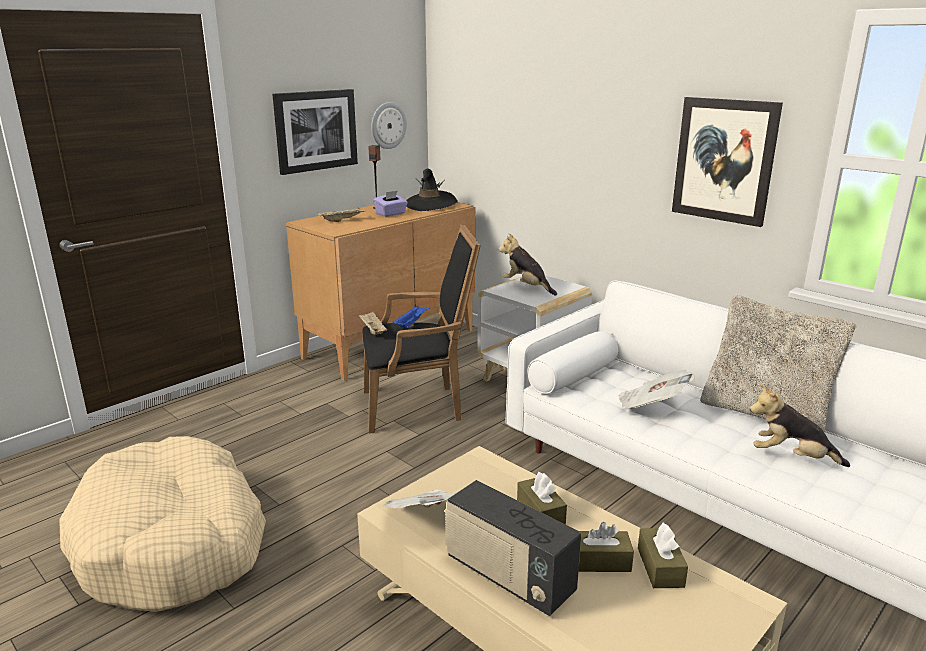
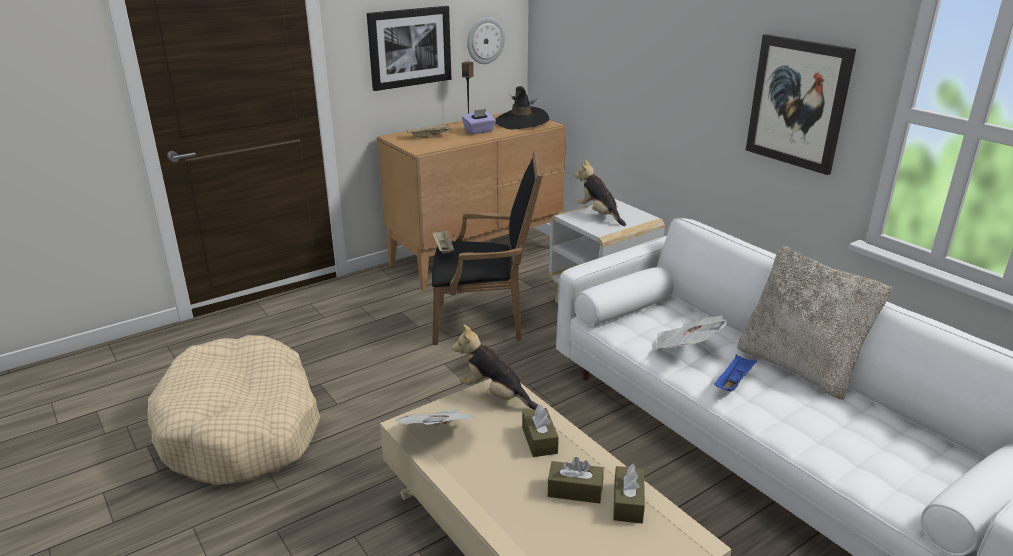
camera: 10 degrees right, 5 degrees up
(411, 323) = (481, 244): blue tray -> blue tray (733, 382)
(508, 576) = (489, 494): radio -> none
(791, 457) = (804, 413): plush toy -> plush toy (495, 395)

